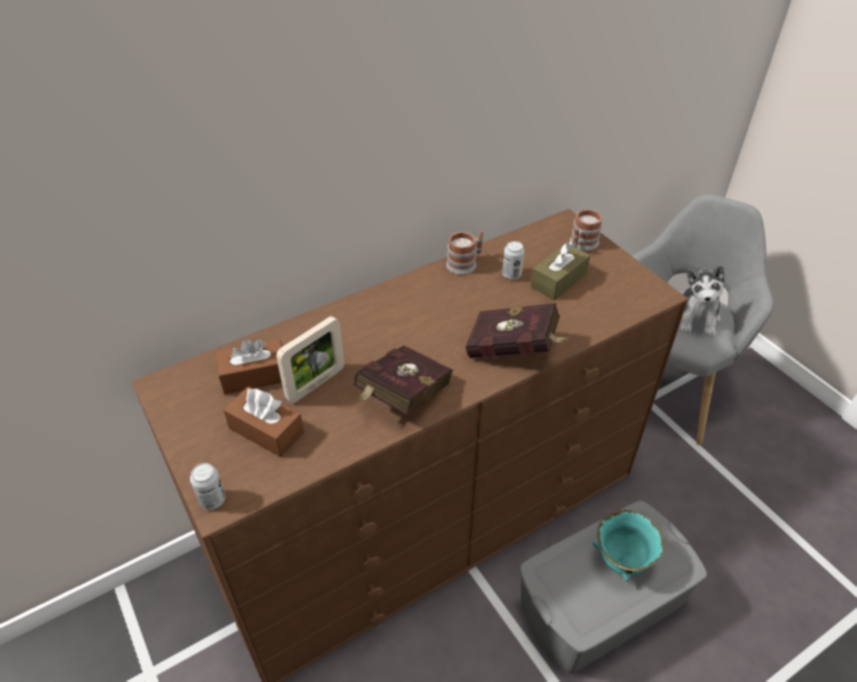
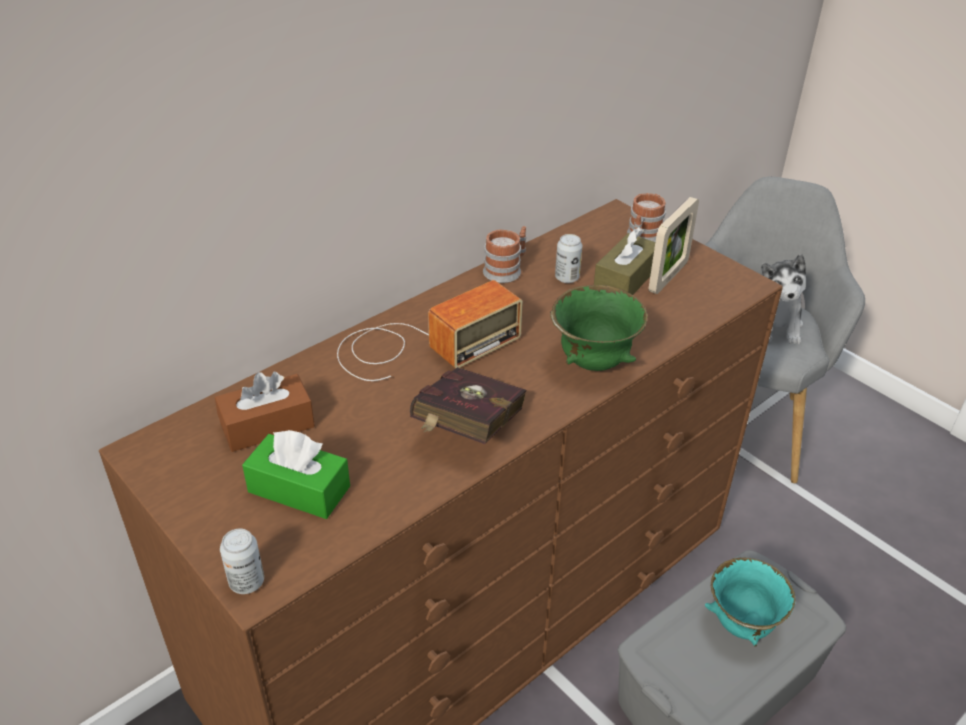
camera: 10 degrees left, 5 degrees down
(266, 430) = (299, 489): brown tissue box -> green tissue box
(316, 384) = (351, 427): picture frame -> picture frame (668, 277)
(383, 322) = (421, 346): none -> radio
(514, 350) = (593, 362): red book -> green bowl

